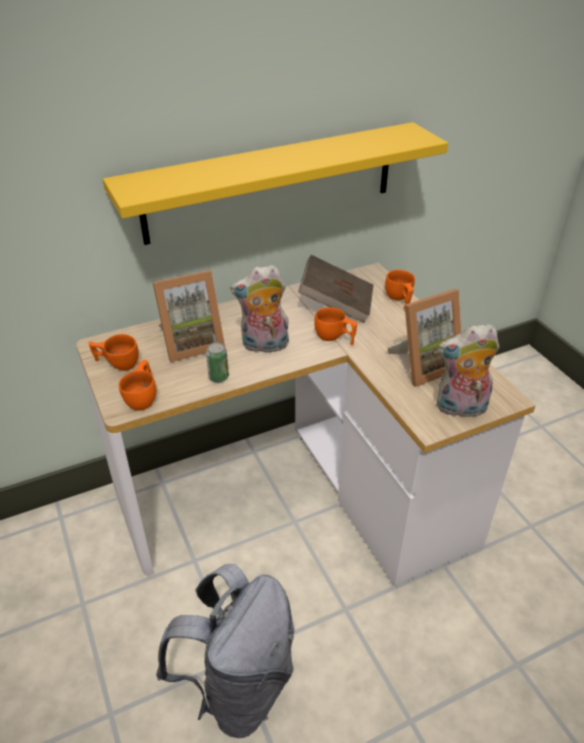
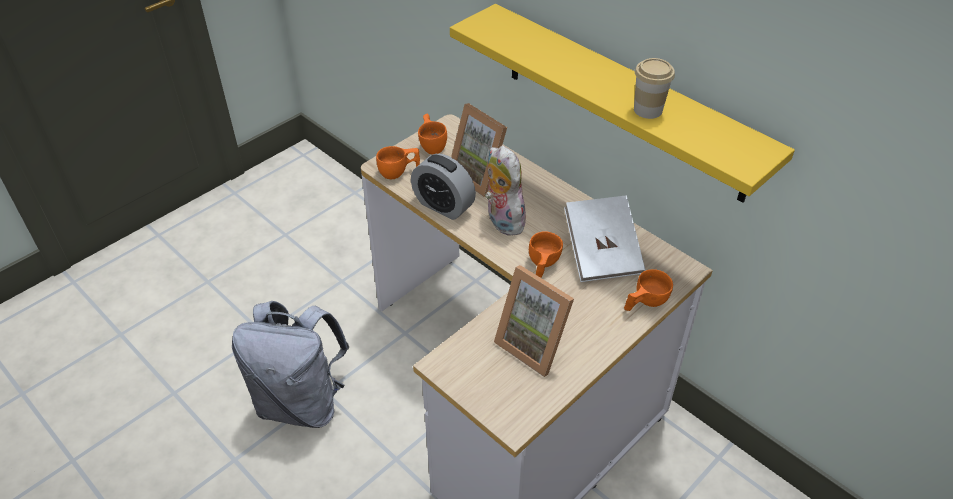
camera: 70 degrees right, 5 degrees up
(218, 377) = (443, 205): can -> alarm clock
(336, 153) = (648, 110): none -> cup
(336, 304) = (602, 253): brown book -> white book
(460, 409) = (477, 384): plush toy -> none

